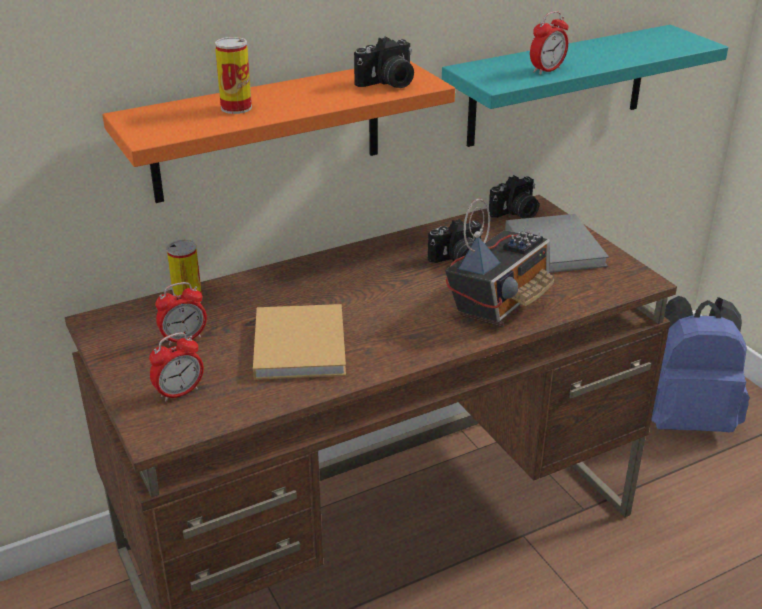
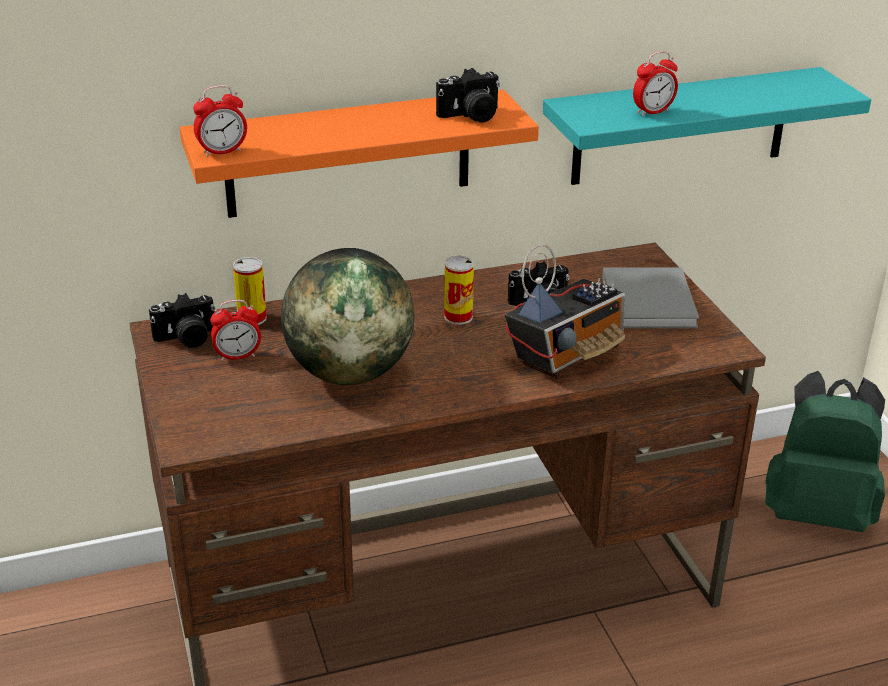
camera: 10 degrees right, 0 degrees up
(179, 393) = (219, 407): alarm clock -> alarm clock (222, 152)
(236, 108) = (309, 131): can -> can (458, 317)
(299, 343) = (349, 373): beige book -> globe
(515, 213) = (620, 261): camera -> camera (187, 339)
(685, 419) = (817, 512): blue backpack -> green backpack

